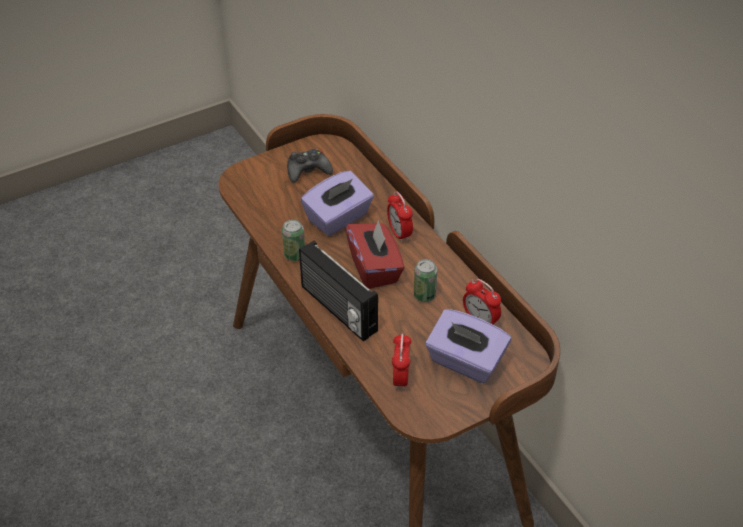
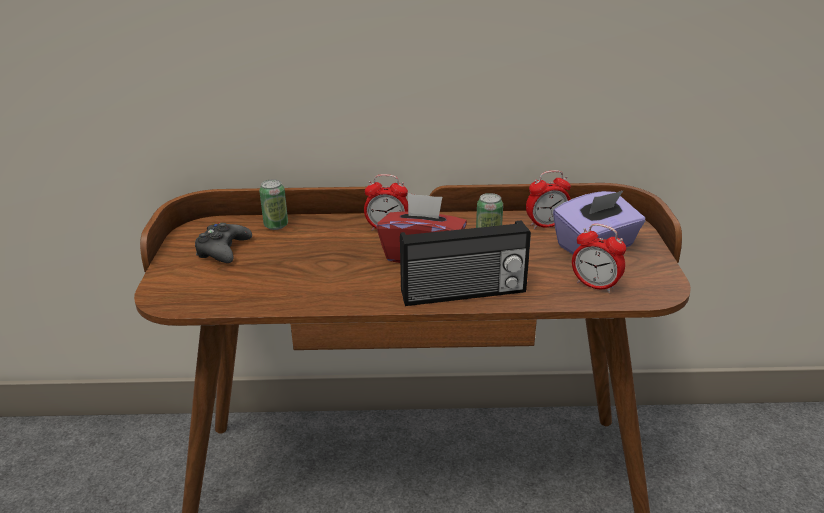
camera: 60 degrees left, 15 degrees down
(294, 255) = (348, 296): can -> can (276, 225)
(338, 218) = (323, 254): purple tissue box -> none

